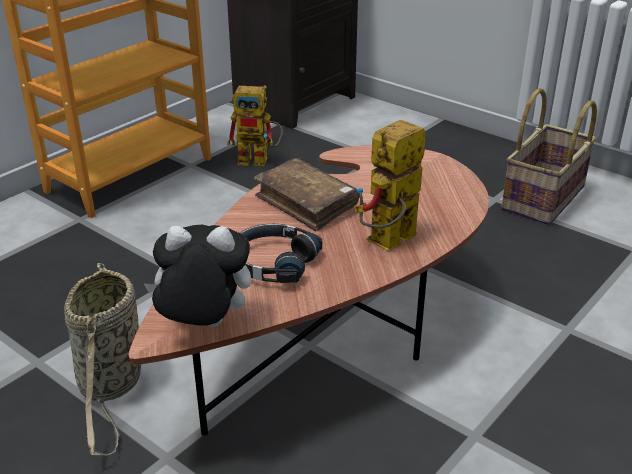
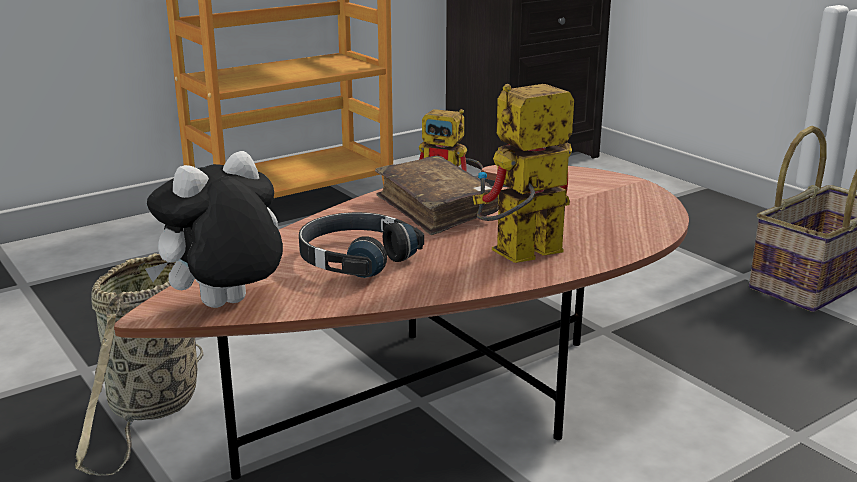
camera: 15 degrees right, 10 degrees down
(203, 326) = (225, 307): plush toy -> plush toy turned 60 degrees counterclockwise

